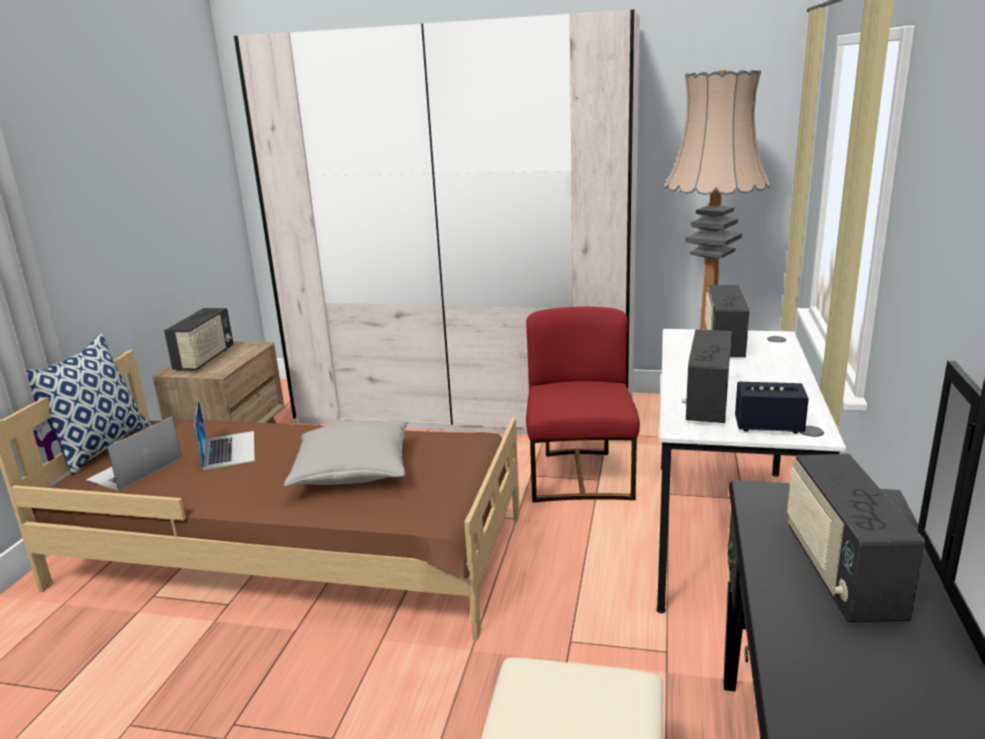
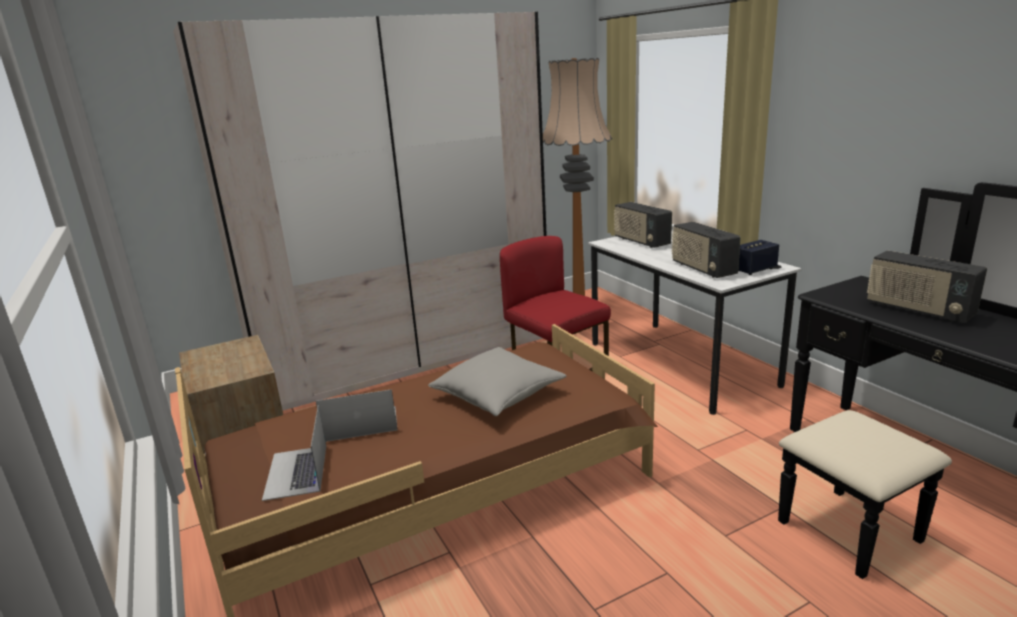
camera: 40 degrees left, 0 degrees up
(100, 447) = (207, 476): pillow -> none
(205, 359) = (214, 365): radio -> none
(229, 449) = (360, 424): laptop -> laptop turned 45 degrees counterclockwise

